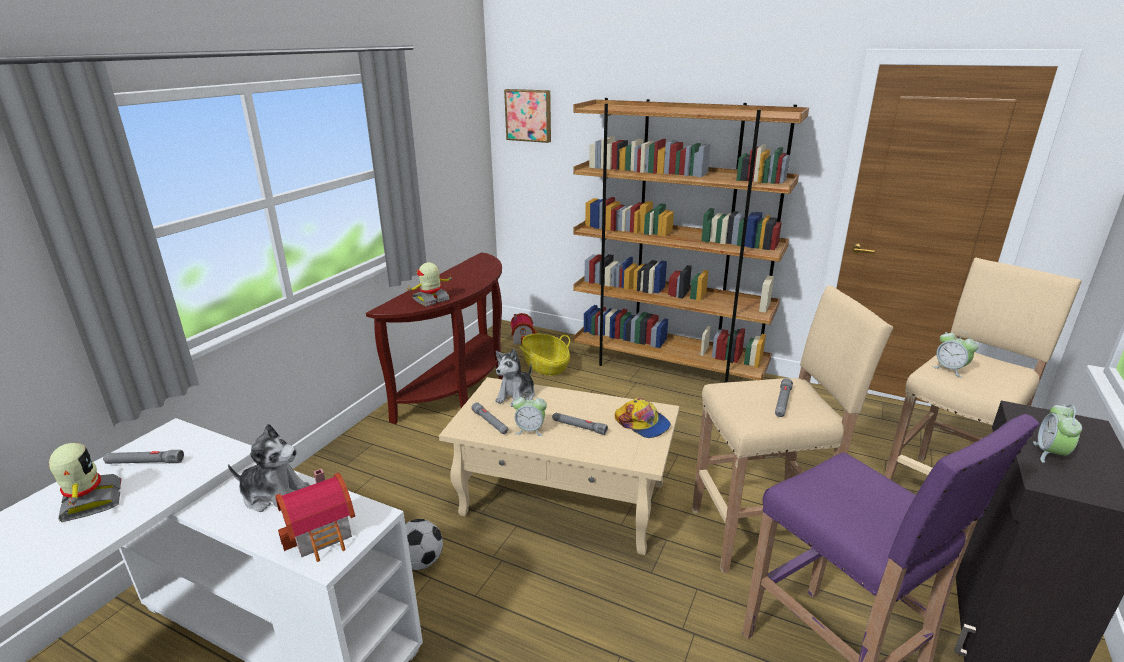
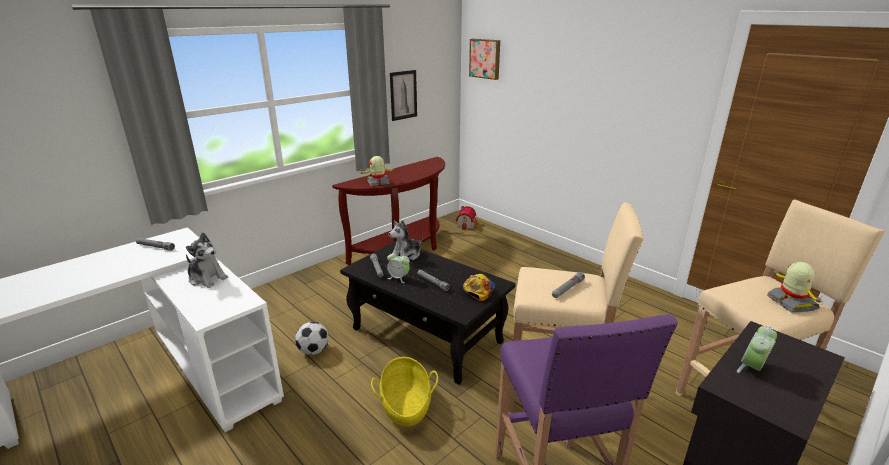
camera: 20 degrees right, 0 degrees up
(90, 502) = (117, 261): toy robot -> toy robot (790, 303)
(323, 534) = (215, 304): toy house -> none
(431, 172) = (403, 95): none -> picture
(545, 366) = (470, 246): basket -> basket (406, 405)
(565, 499) = (427, 335): beige coffee table -> black coffee table
(642, 424) = (478, 289): cap -> cap turned 135 degrees counterclockwise
(668, 367) = (562, 263): brown bookcase -> none
(950, 369) = (741, 293): alarm clock -> none

